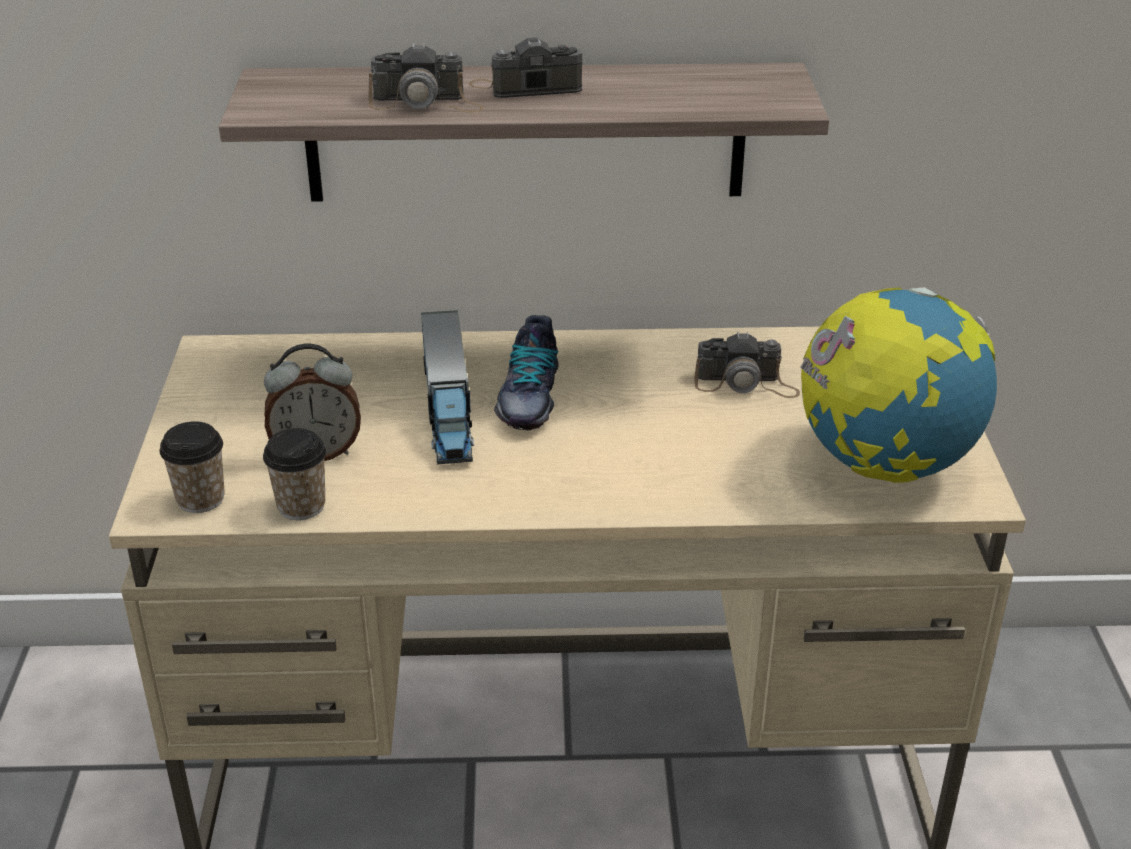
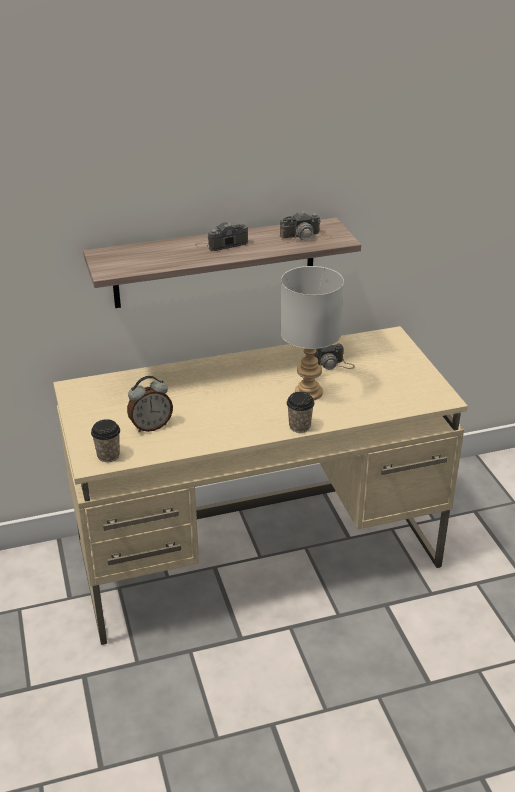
camera: 15 degrees left, 0 degrees up
(301, 506) = (157, 451): cup -> cup (299, 426)
(426, 102) = (182, 257): camera -> camera (305, 237)
(448, 408) = (201, 397): toy truck -> none
(528, 397) = (235, 386): shoe -> none
(674, 434) = (307, 392): none -> grey table lamp
(884, 464) = (402, 391): globe -> none

